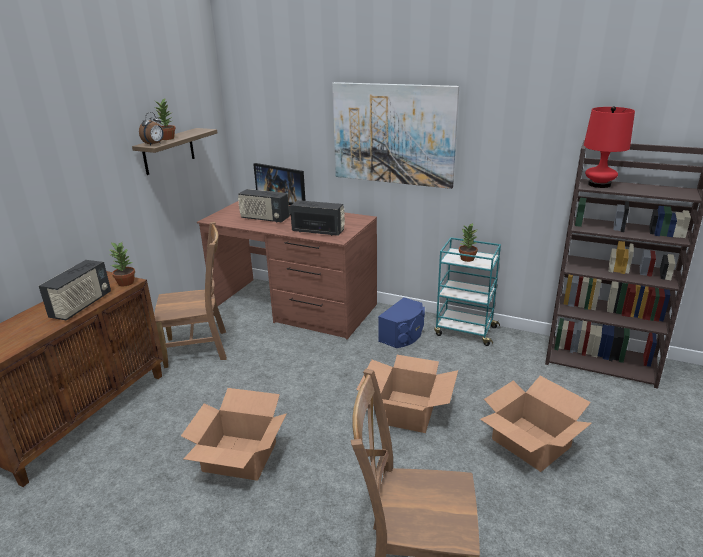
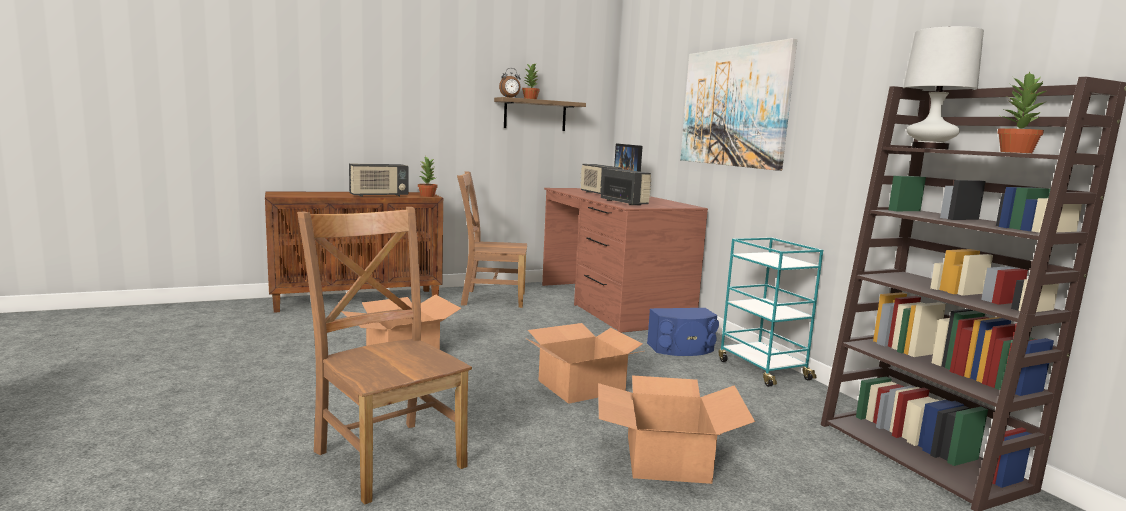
camera: 40 degrees right, 15 degrees down
(200, 348) = (490, 298): brown chair -> brown chair turned 150 degrees clockwise
(467, 259) = (768, 258): potted plant -> potted plant (1015, 152)
(599, 184) = (929, 148): red table lamp -> white table lamp

